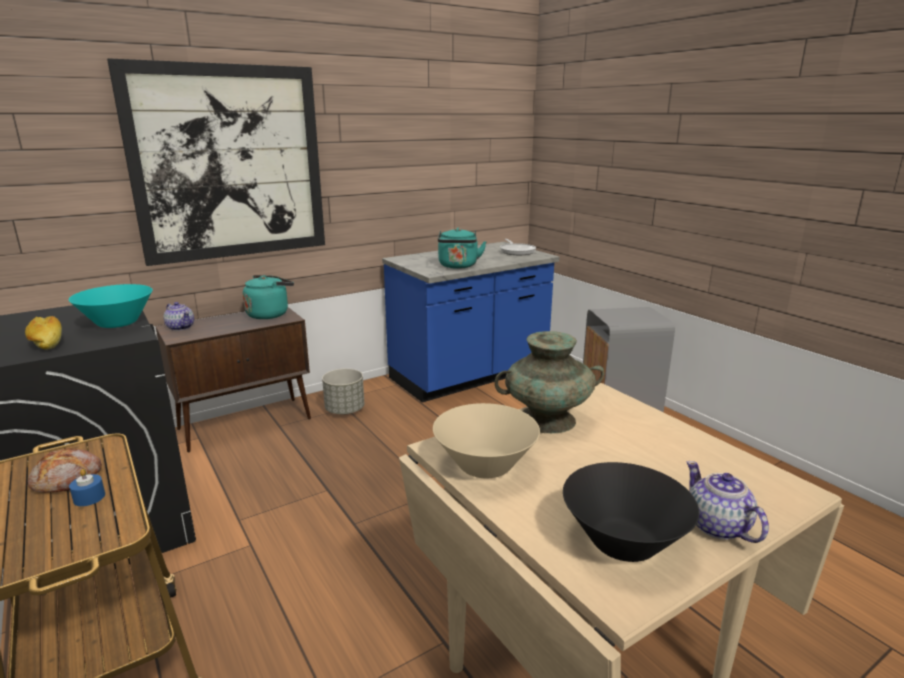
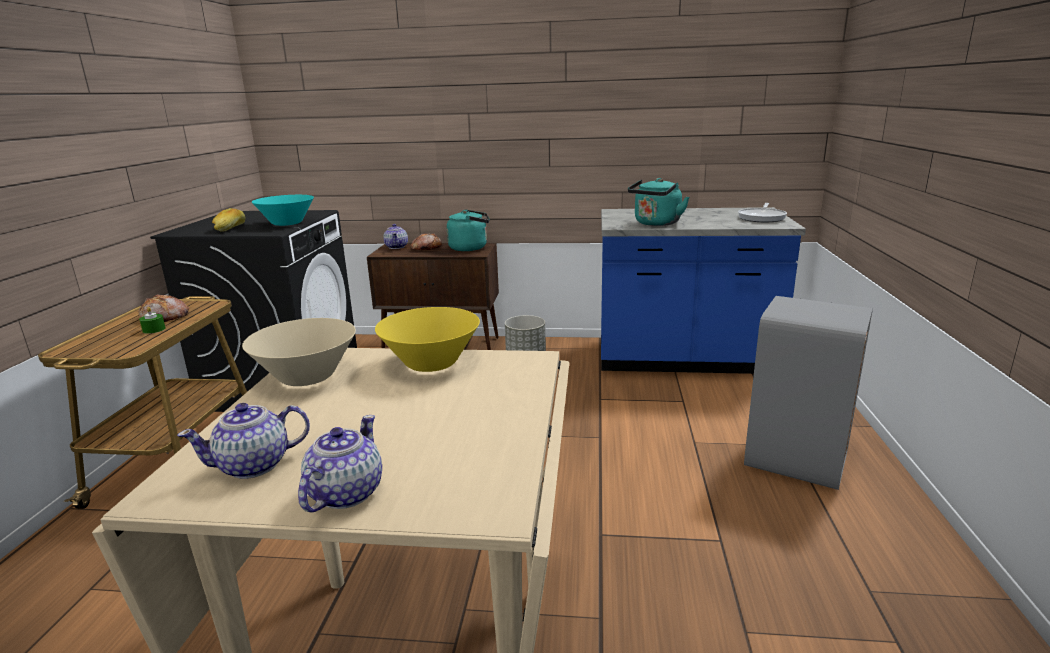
camera: 40 degrees right, 0 degrees up
(89, 497) = (154, 329): blue candle -> green candle
(221, 323) = (426, 248): none -> bread
(229, 163) = (453, 103): picture -> none
(547, 420) = (431, 363): turquoise vase -> yellow bowl
(623, 542) = (255, 465): black bowl -> teapot

